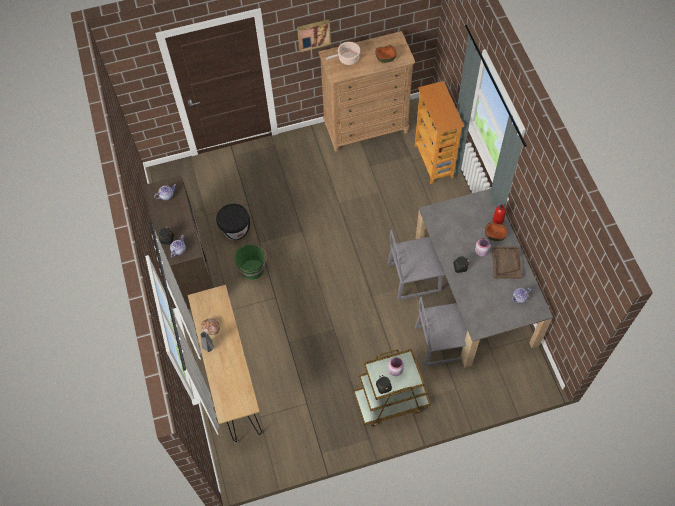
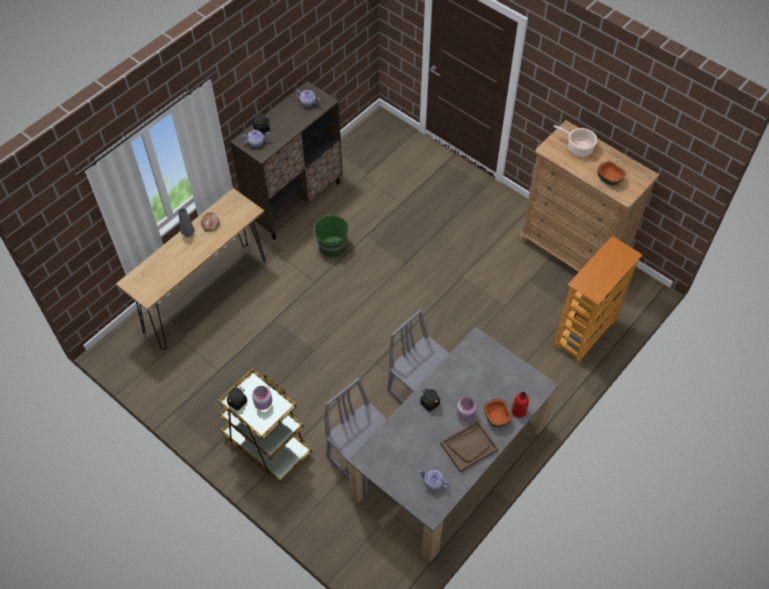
camera: 55 degrees right, 5 degrees down
(235, 229) = (365, 209): black bucket -> none
(313, 34) = (568, 95): picture -> none

